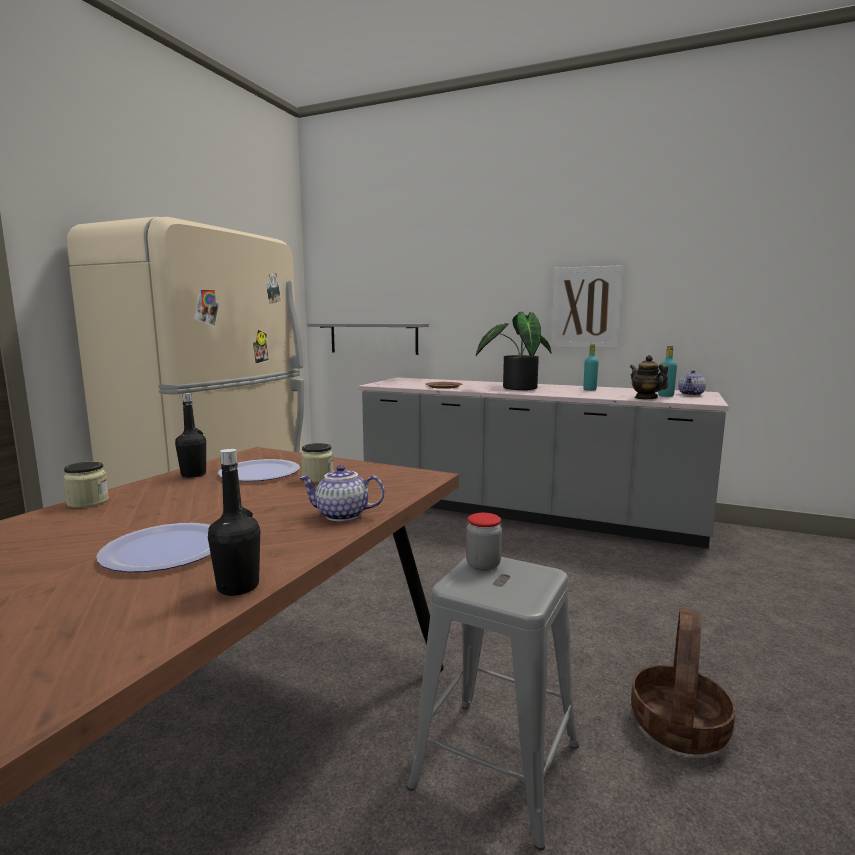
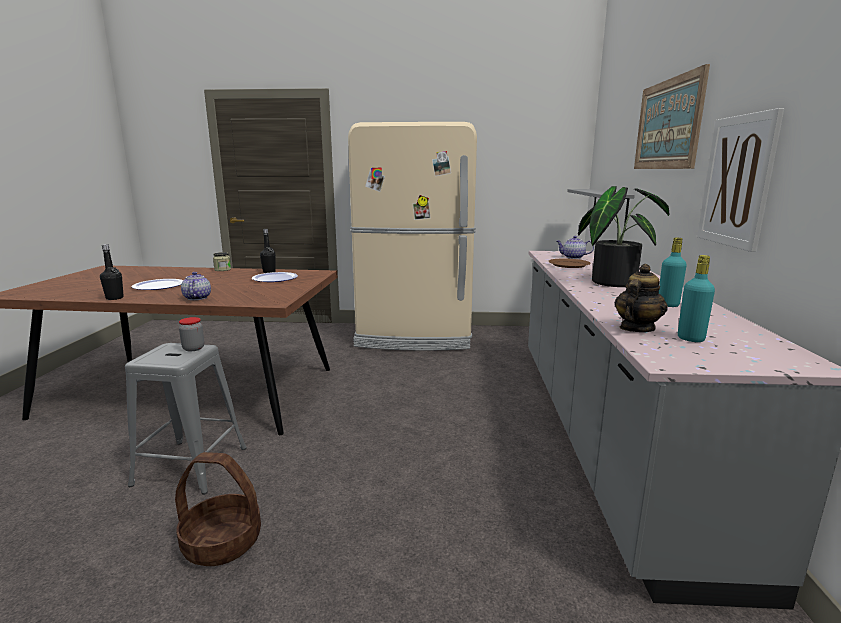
camera: 70 degrees right, 5 degrees up
(318, 478) = (265, 287): jar -> none
(476, 267) = (667, 124): none -> picture
(691, 394) = (749, 354): teapot -> teapot (573, 257)

